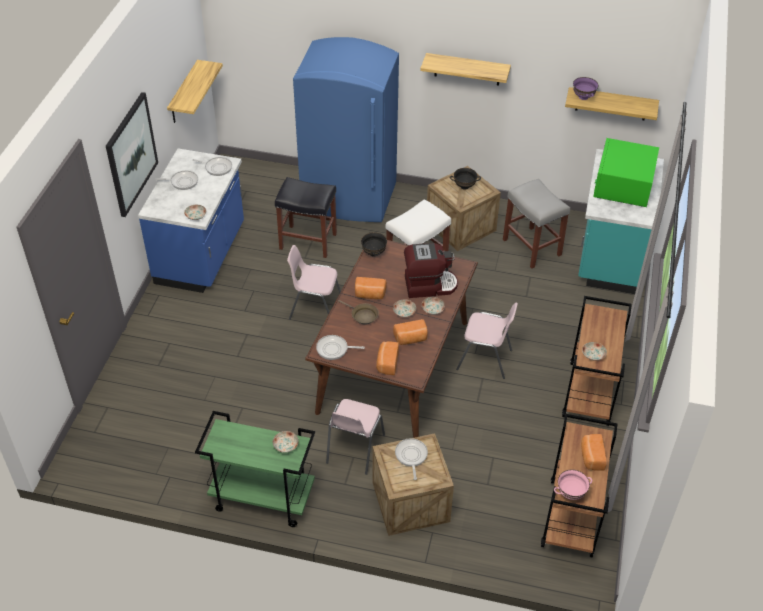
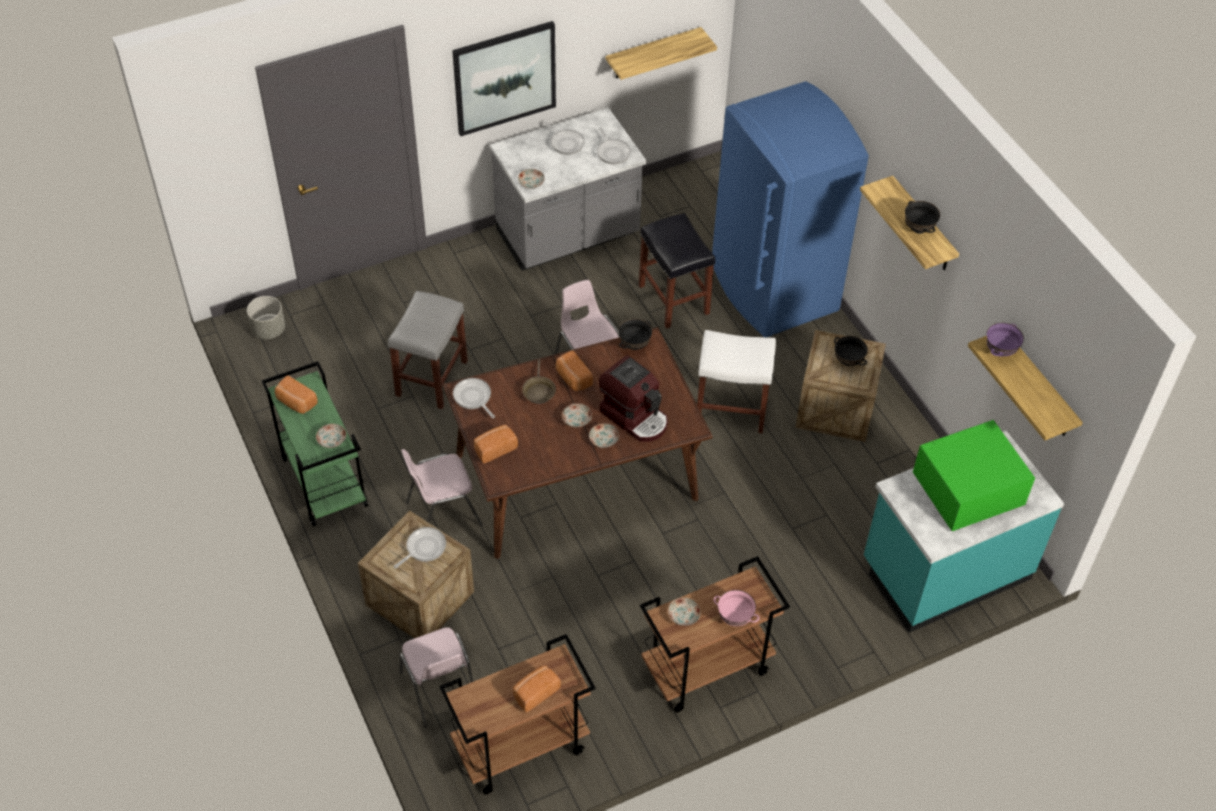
camera: 50 degrees right, 5 degrees up
(93, 452) = (268, 330): none -> grey planter
(201, 255) = (568, 235): blue counter -> grey counter
(411, 339) = (545, 447): bread -> bread (296, 402)
(477, 67) = (919, 229): none -> black bowl
(485, 360) = (661, 547): pink chair -> pink chair (439, 690)
(531, 247) = (874, 488): grey stool -> grey stool (431, 377)
(571, 494) = (470, 700): pink bowl -> pink bowl (734, 618)

